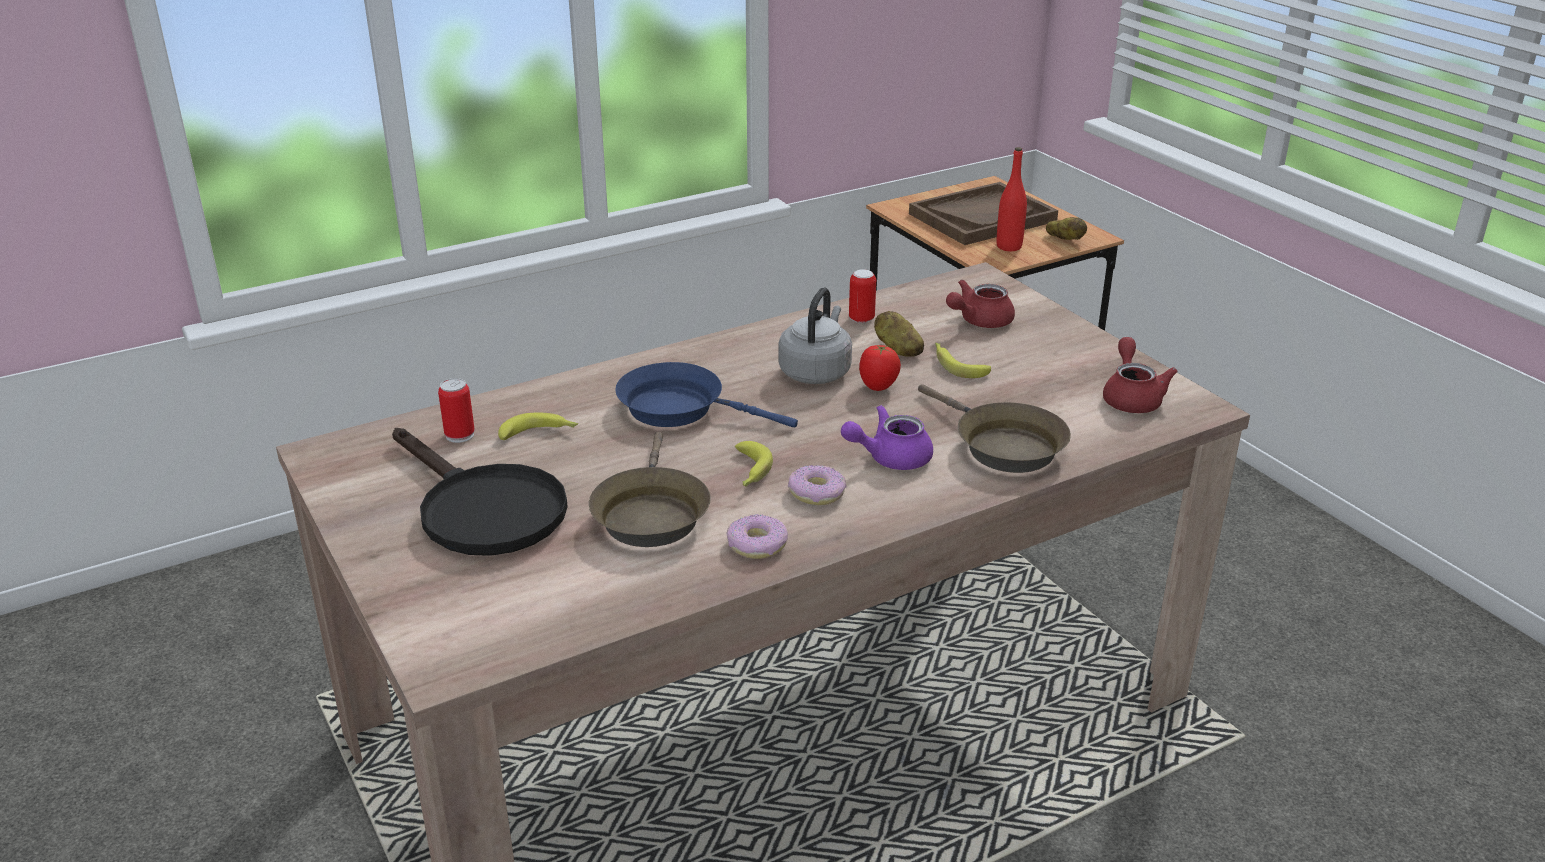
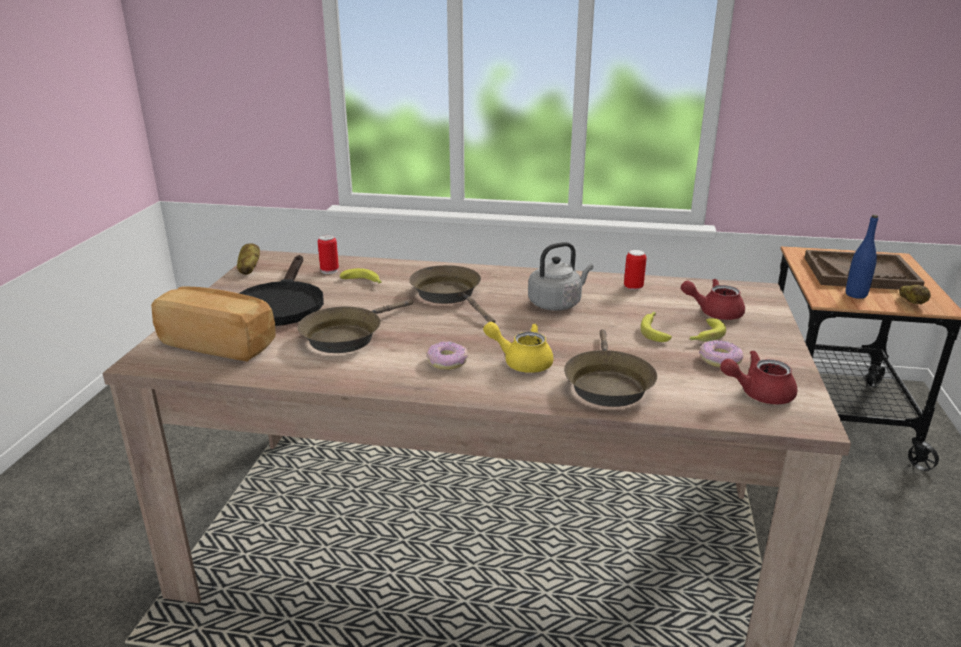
camera: 40 degrees right, 5 degrees down
(503, 598) = (219, 343): none -> bread
(680, 408) = (449, 295): blue frying pan -> brown frying pan
(749, 472) = (430, 337): banana -> banana (704, 336)
(757, 545) = (369, 373): donut -> donut (720, 360)
(878, 387) = (580, 324): tomato -> none
(890, 458) = (521, 361): purple teapot -> yellow teapot
(897, 349) = (629, 309): potato -> potato (249, 269)
(1009, 247) = (856, 294): red bottle -> blue bottle
(1131, 397) = (758, 393): red teapot -> red teapot turned 135 degrees counterclockwise

